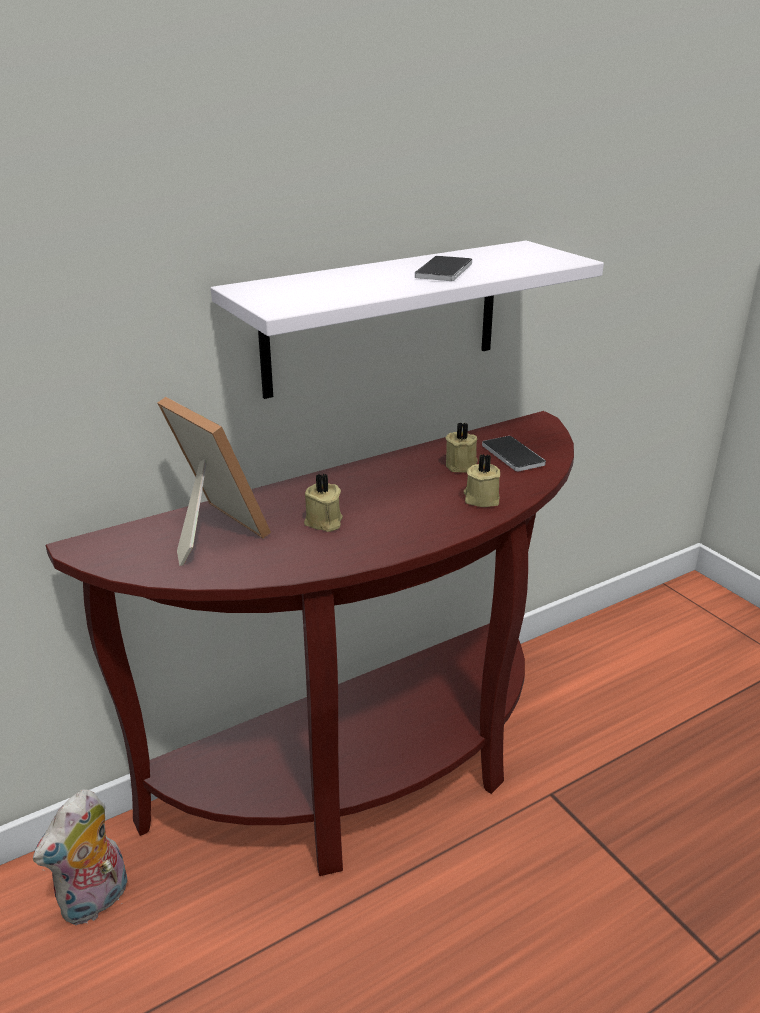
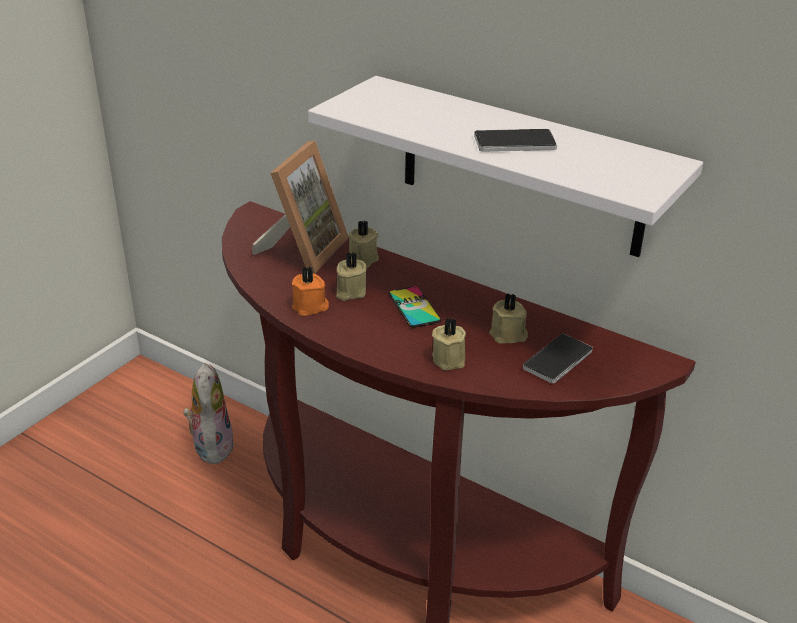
camera: 65 degrees right, 5 degrees up
(96, 901) = (211, 446): plush toy -> plush toy turned 75 degrees clockwise
(267, 502) = (362, 259): none -> beige candle
(333, 550) = (310, 307): none -> orange candle
(382, 496) = (414, 307): none -> phone

